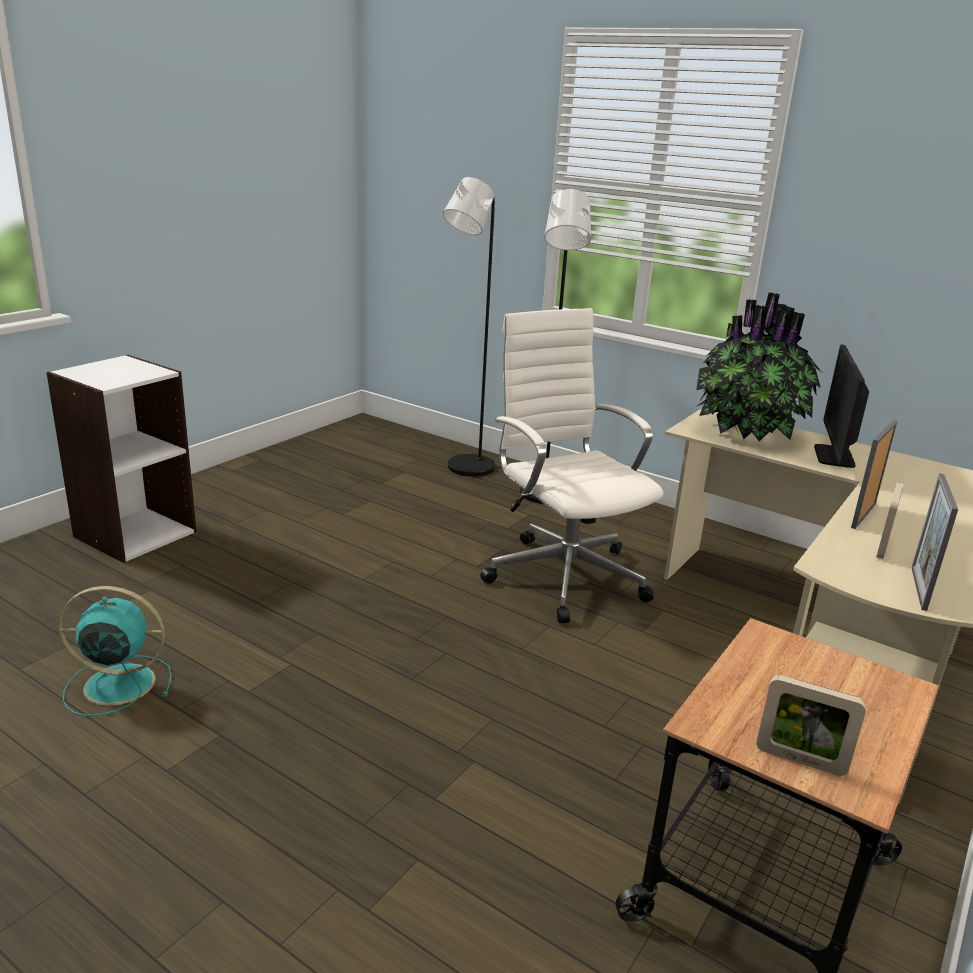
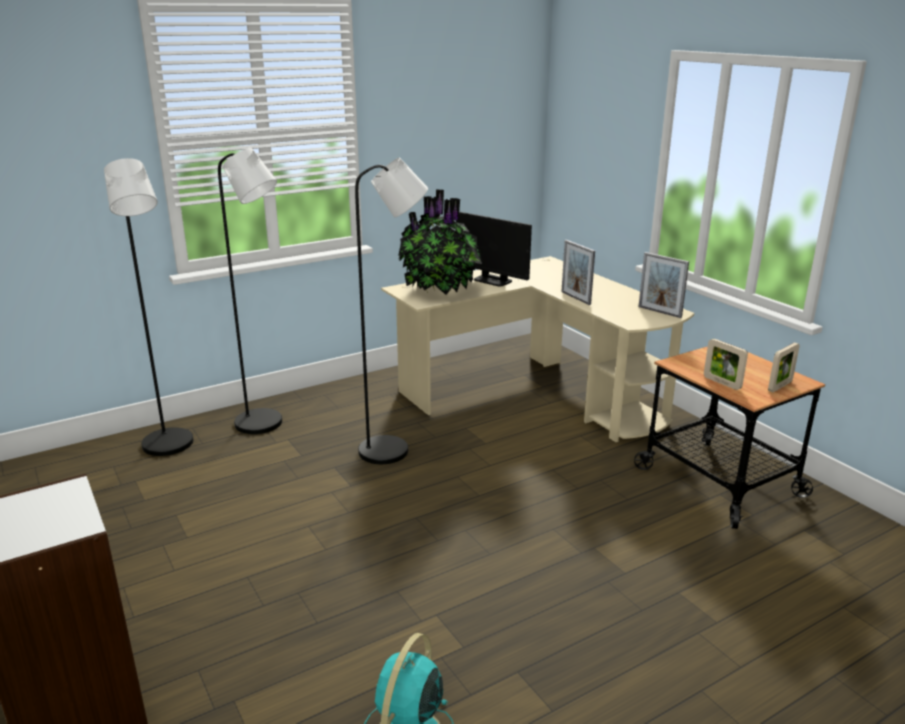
camera: 65 degrees left, 0 degrees up
(564, 574) = (393, 451): white office chair -> black floor lamp
(882, 547) = (614, 305): picture frame -> picture frame (722, 383)

